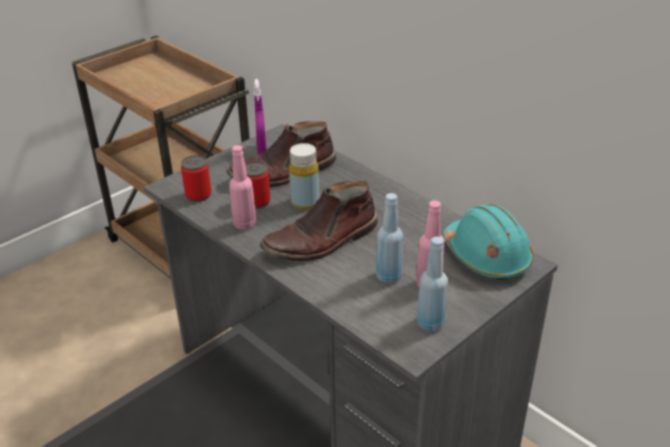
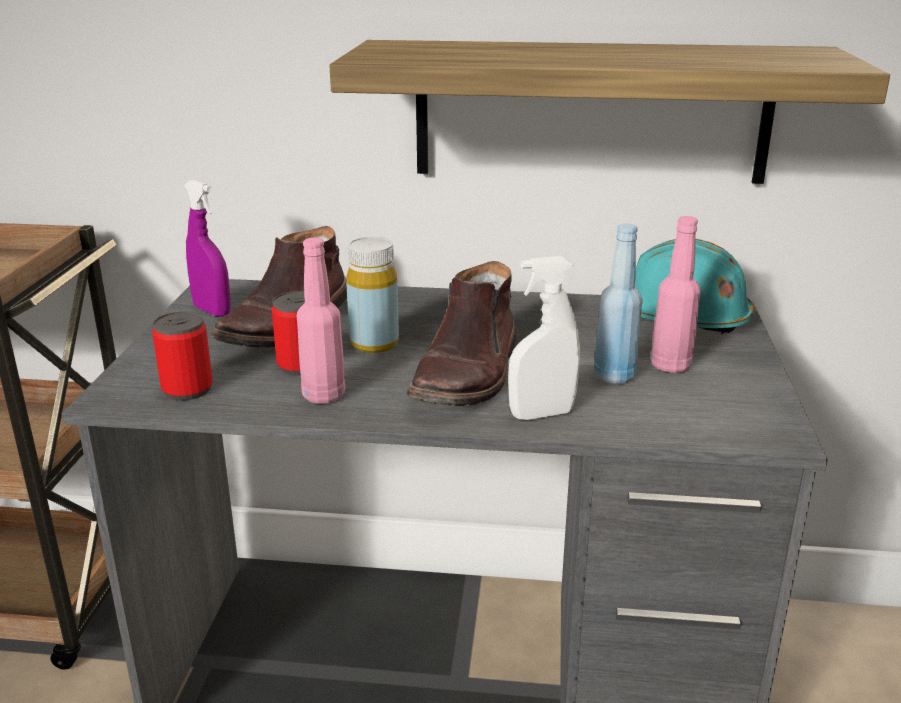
camera: 40 degrees left, 10 degrees down
(320, 281) = (541, 414): none -> white spray bottle
(430, 323) = (742, 400): blue bottle -> none
(476, 102) = (591, 112): none -> shelf

